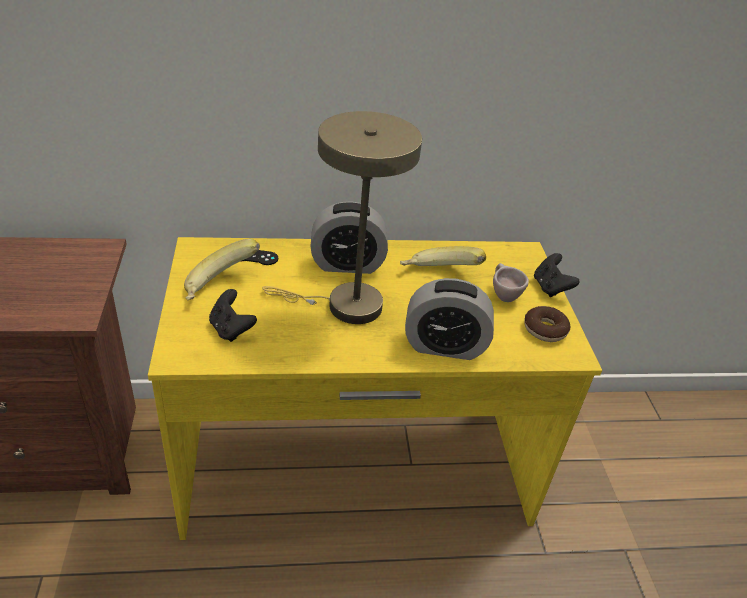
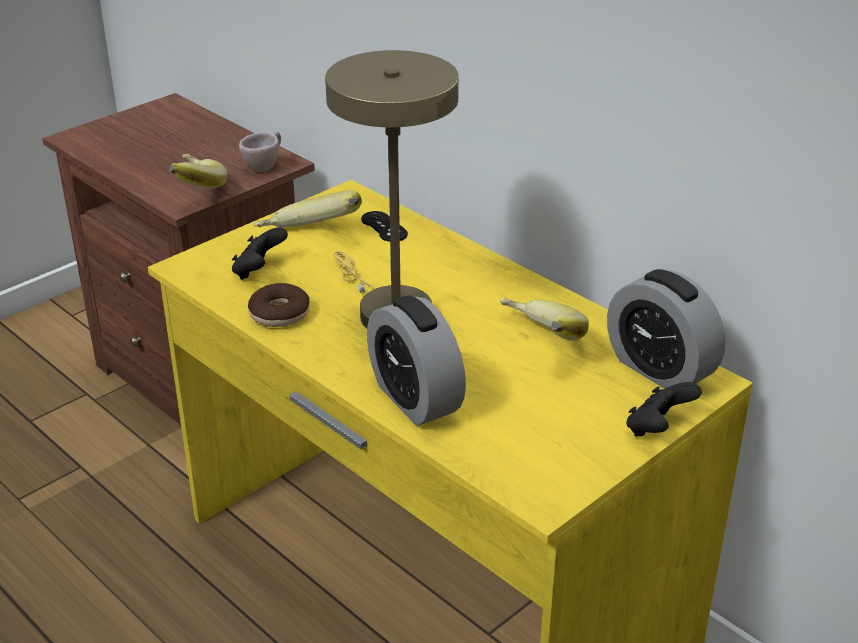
camera: 55 degrees right, 5 degrees down
(69, 302) = (193, 189): none -> banana
(347, 264) = (460, 279): alarm clock -> alarm clock (659, 369)
(502, 295) = (577, 399): beige cup -> beige cup (264, 166)
(545, 329) = (559, 458): donut -> donut (279, 314)

